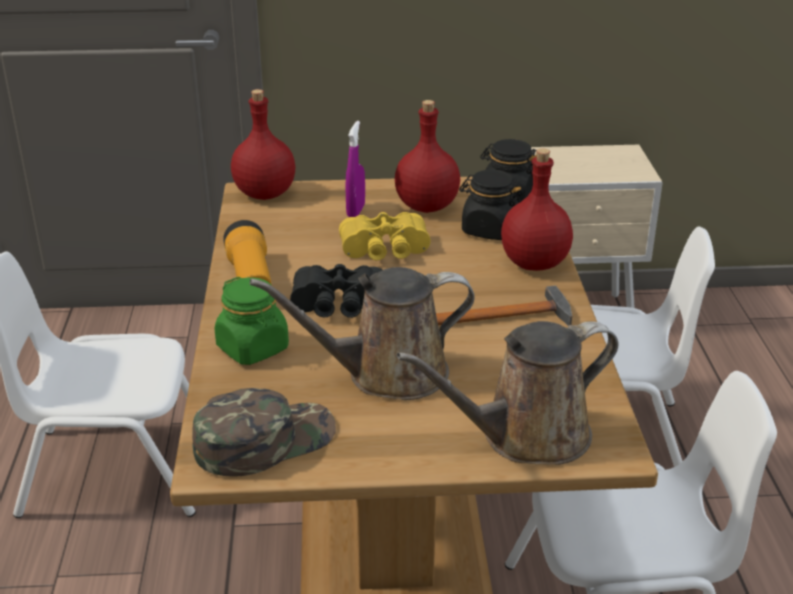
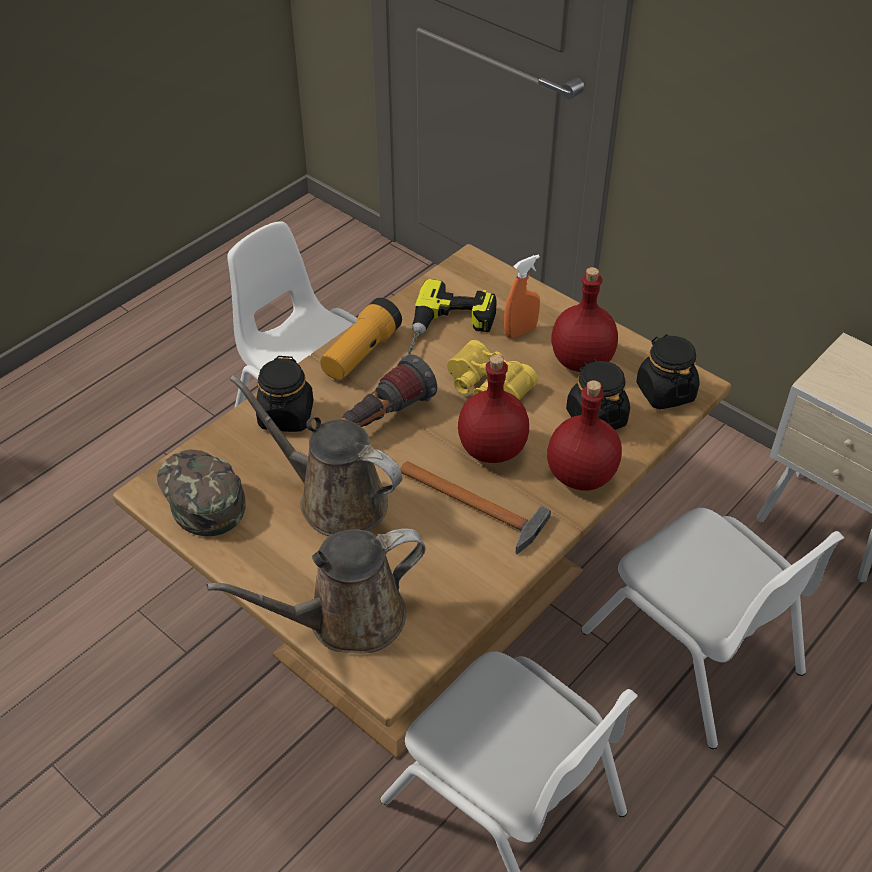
camera: 45 degrees right, 15 degrees up
(253, 348) = (286, 416): green jar -> black jar
(264, 194) = (477, 272): red bottle -> red bottle (491, 449)
(264, 440) = (200, 495): green cap -> green cap turned 135 degrees counterclockwise
(300, 234) = (449, 330): none -> power drill
(339, 307) = (384, 418): black binoculars -> flashlight
(355, 211) = (520, 331): purple spray bottle -> orange spray bottle
(526, 436) = (346, 619): brown watering can -> brown watering can turned 45 degrees counterclockwise

